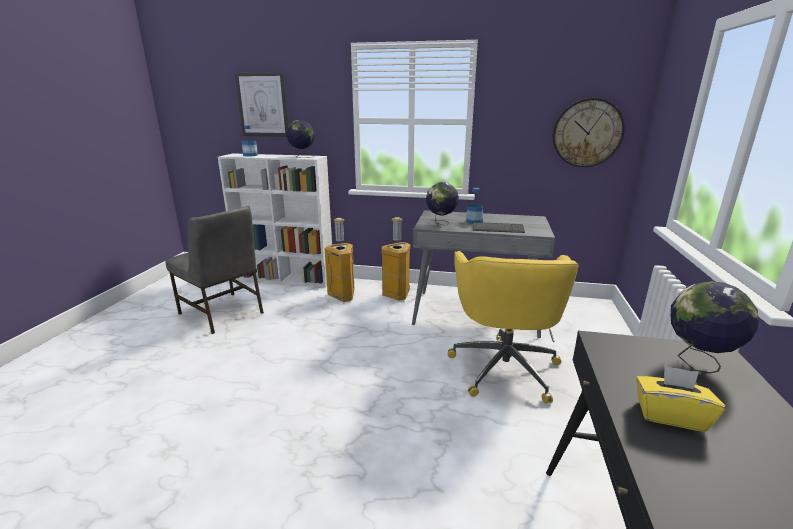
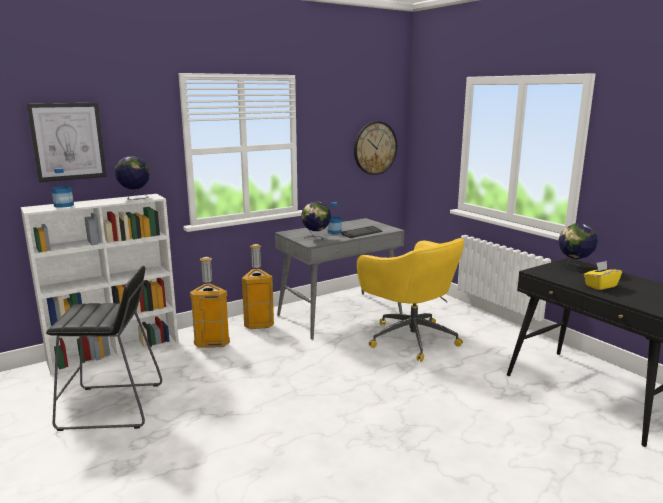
camera: 45 degrees left, 5 degrees down
(222, 313) = (112, 407): grey chair -> black stool

